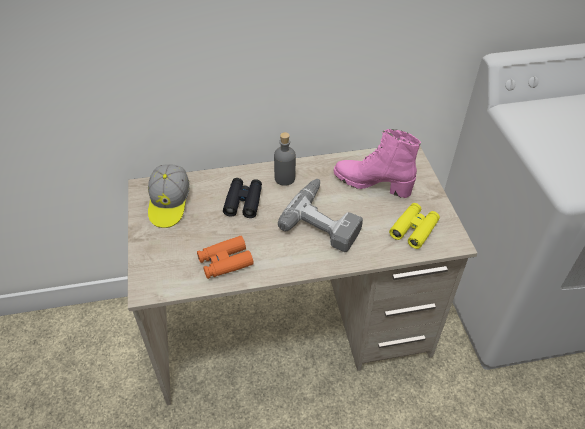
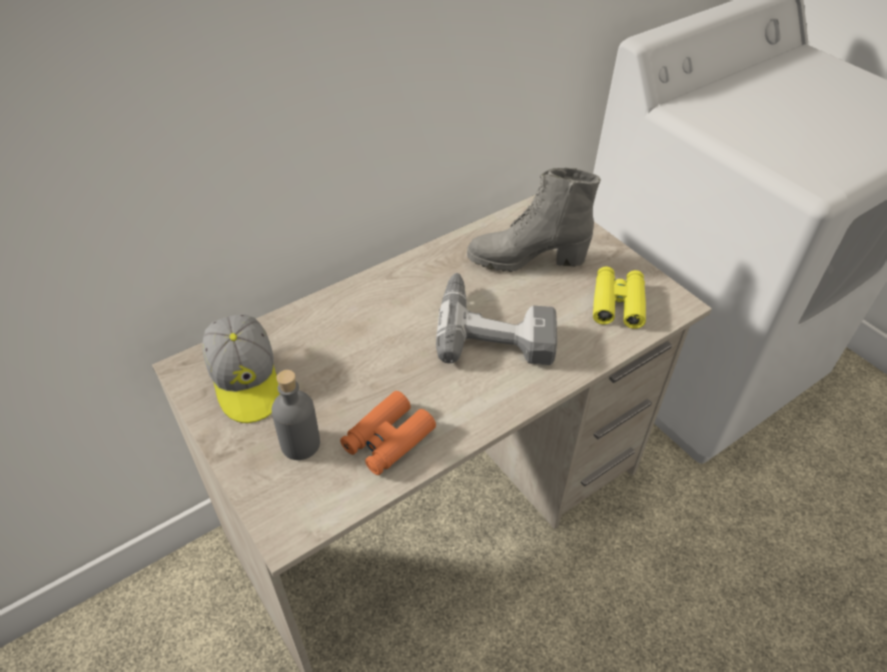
camera: 25 degrees left, 0 degrees up
(243, 201) = (361, 340): black binoculars -> none
(285, 178) = (402, 288): grey bottle -> grey bottle (300, 444)
(372, 183) = (526, 259): pink boot -> grey boot

